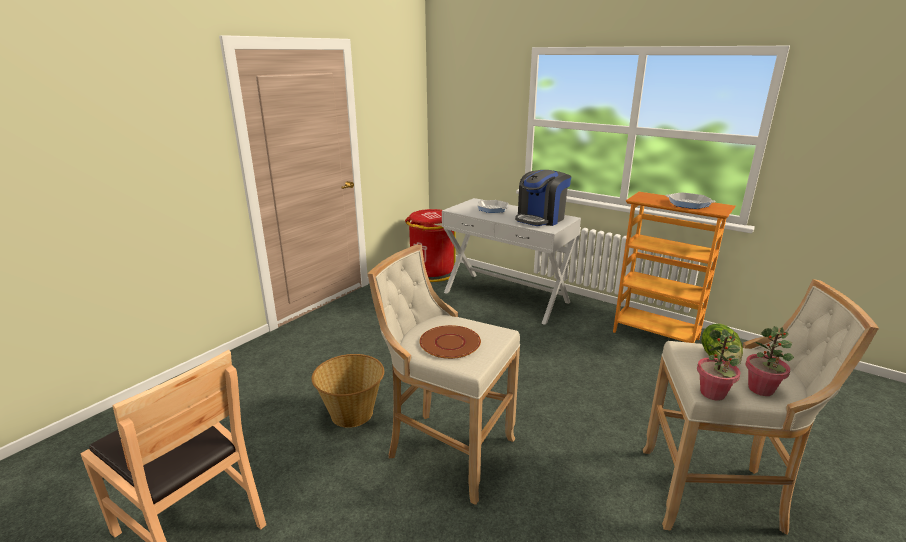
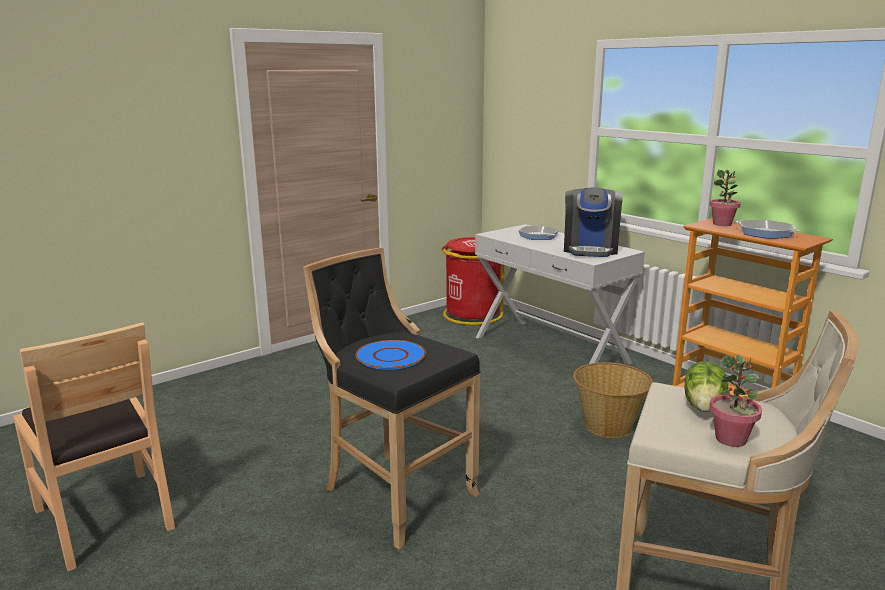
camera: 15 degrees right, 5 degrees down
(352, 414) = (309, 444): basket -> basket (608, 427)
(446, 450) = (394, 493): beige stool -> black stool
(450, 343) = (390, 356): brown plate -> blue plate
(540, 219) = (590, 249): coffee machine -> coffee machine turned 45 degrees counterclockwise
(712, 393) = (662, 435): potted plant -> potted plant (722, 224)

